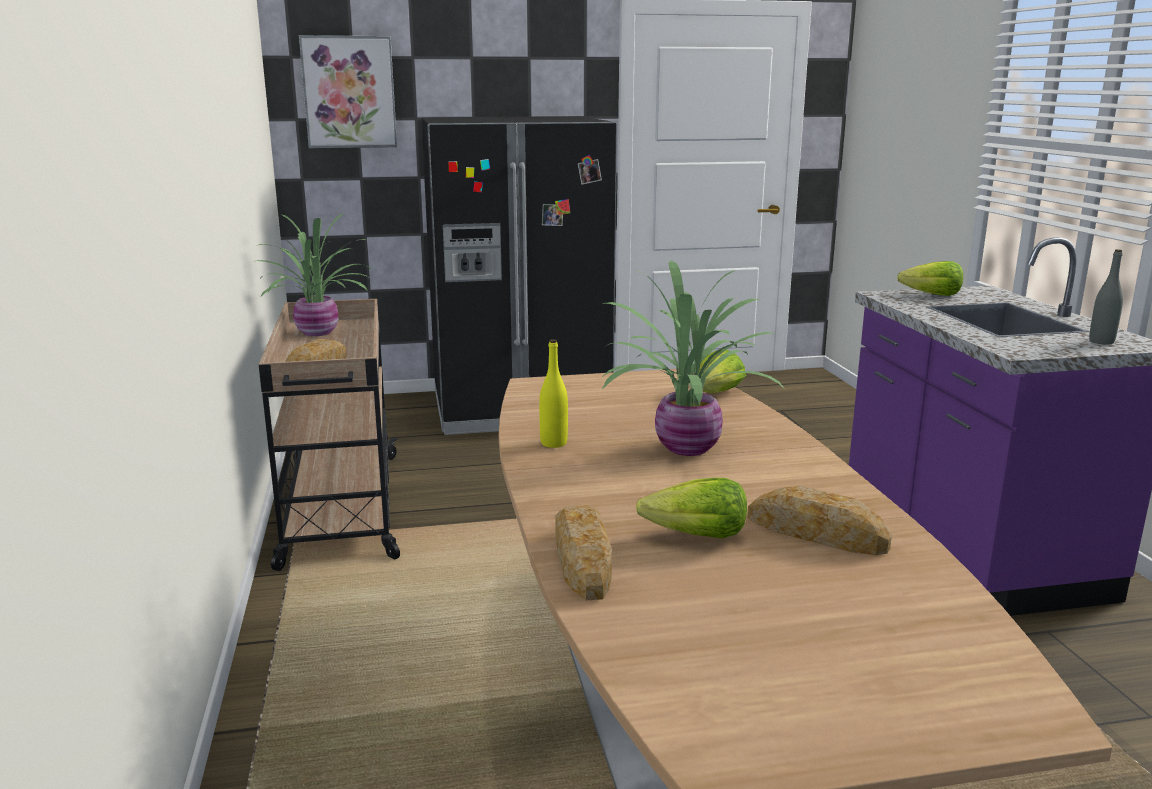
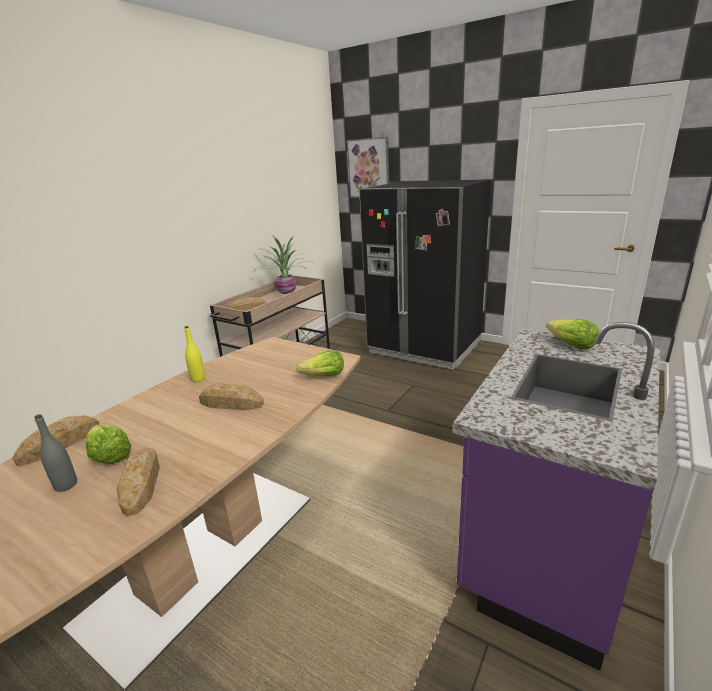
camera: 45 degrees right, 5 degrees up
(685, 446) = (231, 403): potted plant -> bread
(1101, 341) = (589, 435): grey bottle -> grey bottle (66, 485)

